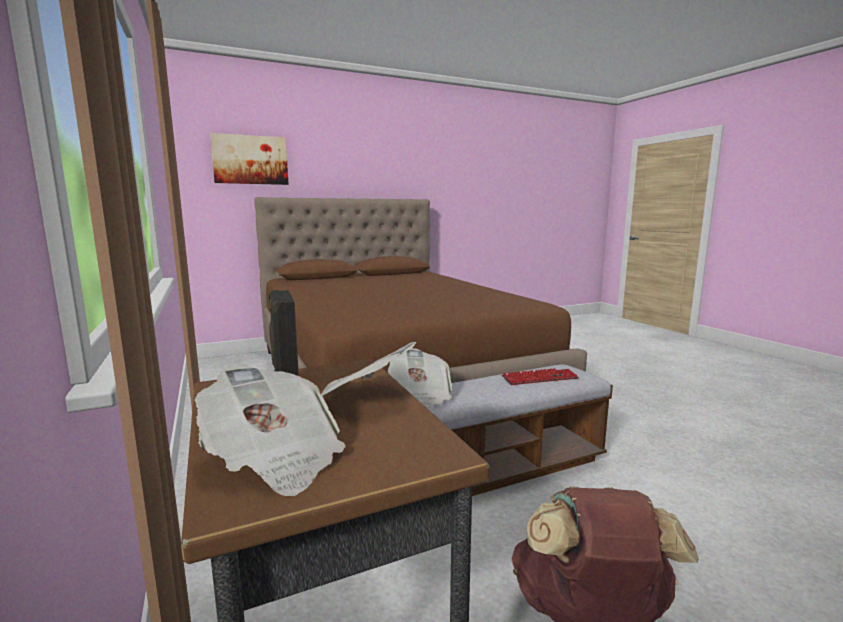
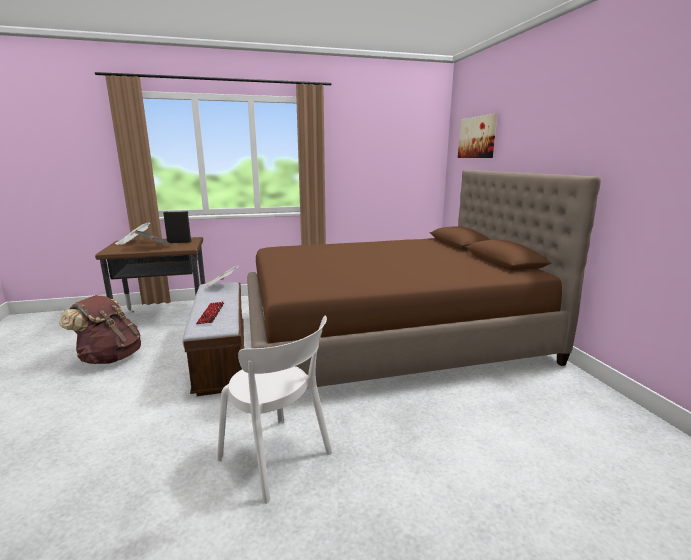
camera: 100 degrees right, 5 degrees up
(622, 404) = (278, 458): none -> white chair

